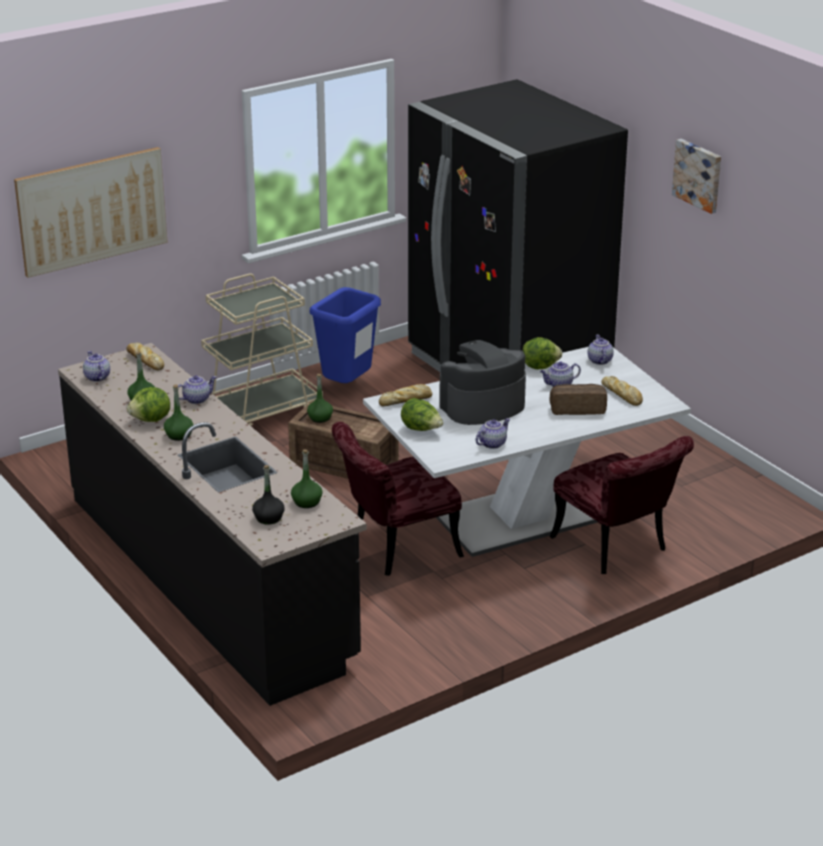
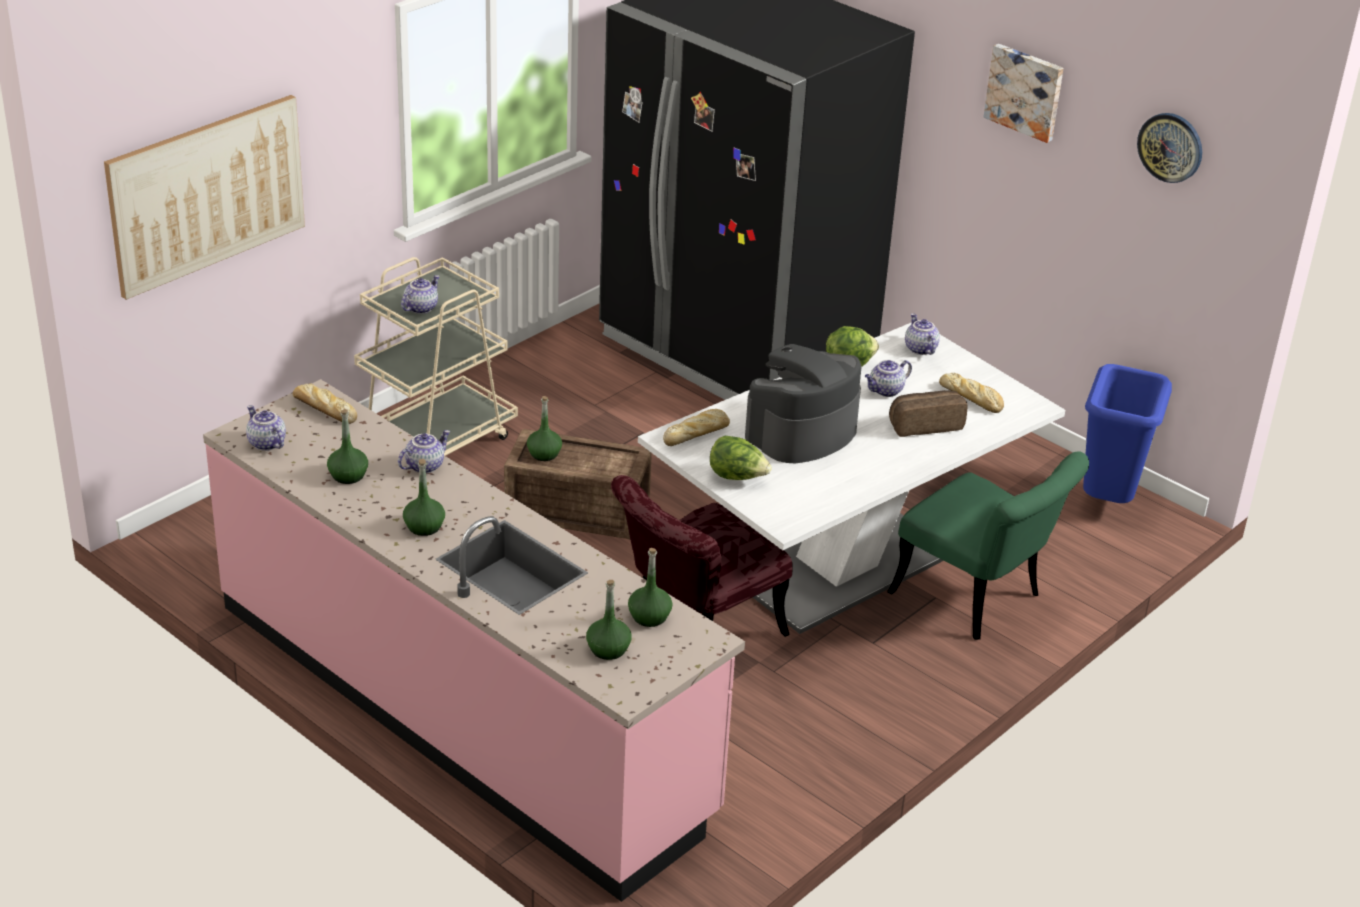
camera: 15 degrees left, 5 degrees up
(151, 420) = (374, 506): lettuce -> none
(210, 577) = (462, 708): black counter -> pink counter
(268, 518) = (608, 649): black bottle -> green bottle
(346, 387) = (536, 394): blue trash can -> blue trash can (1107, 504)
(492, 443) = (839, 489): teapot -> teapot (420, 307)
(616, 549) = (978, 600): red chair -> green chair
(789, 216) = (1170, 147): none -> wall clock

